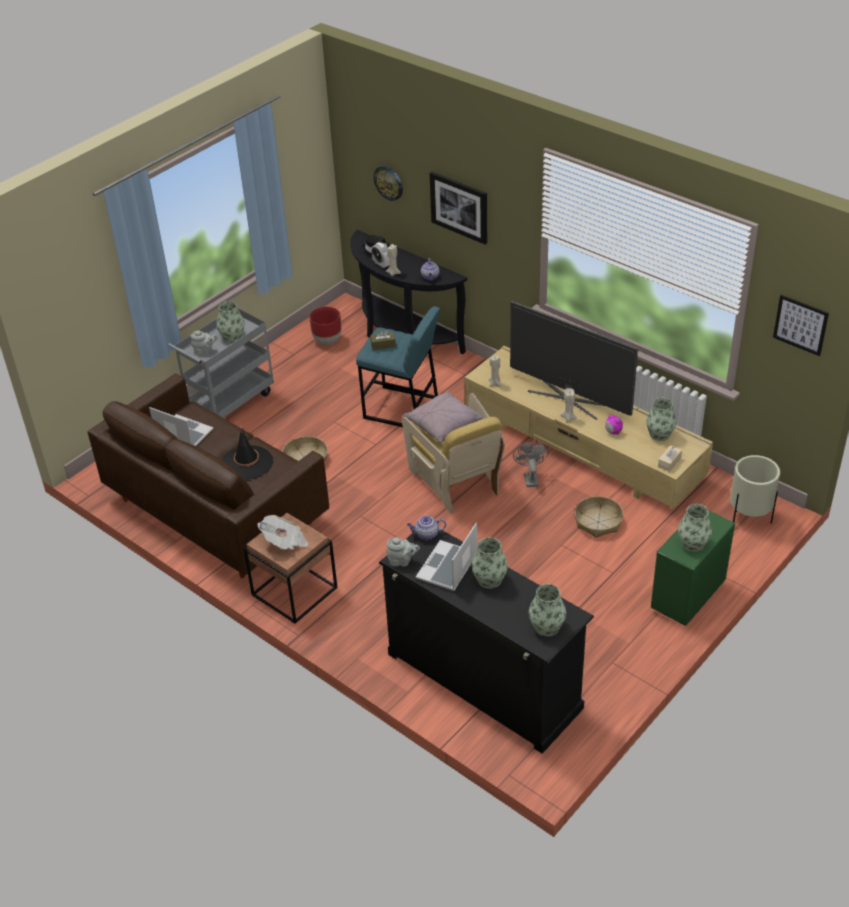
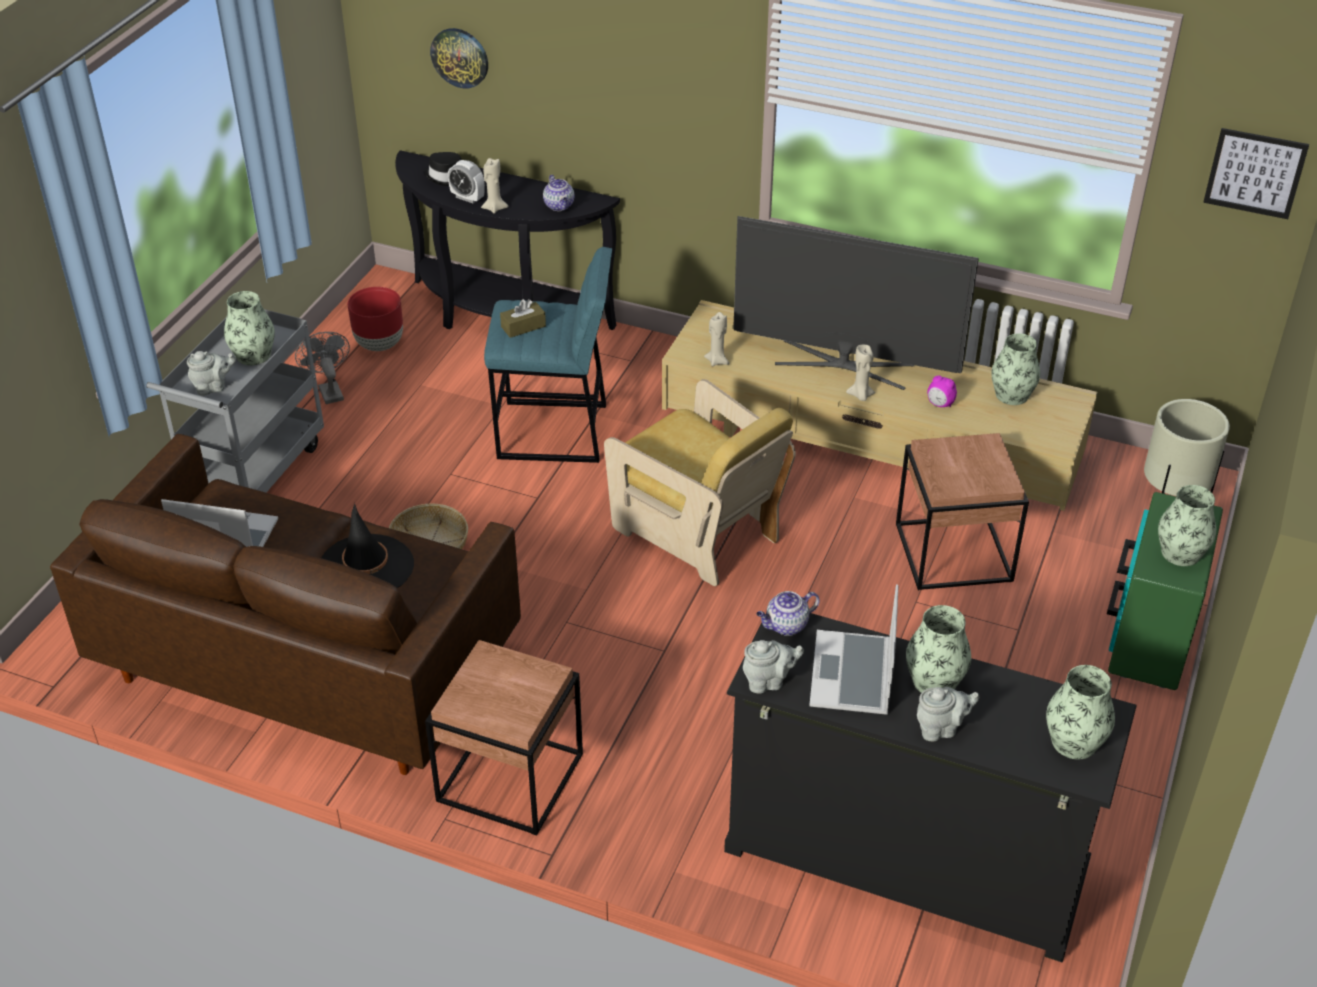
camera: 20 degrees left, 0 degrees up
(285, 542) = (500, 693): newspaper -> none
(443, 424) = (668, 440): purple pillow -> none
(459, 207) = (602, 78): picture -> none
(479, 604) = (941, 729): none -> grey teapot
(530, 478) = (814, 504): grey fan -> grey fan (329, 390)
(598, 522) = (954, 553): basket -> brown side table
(669, 462) = (1050, 435): beige tissue box -> none

